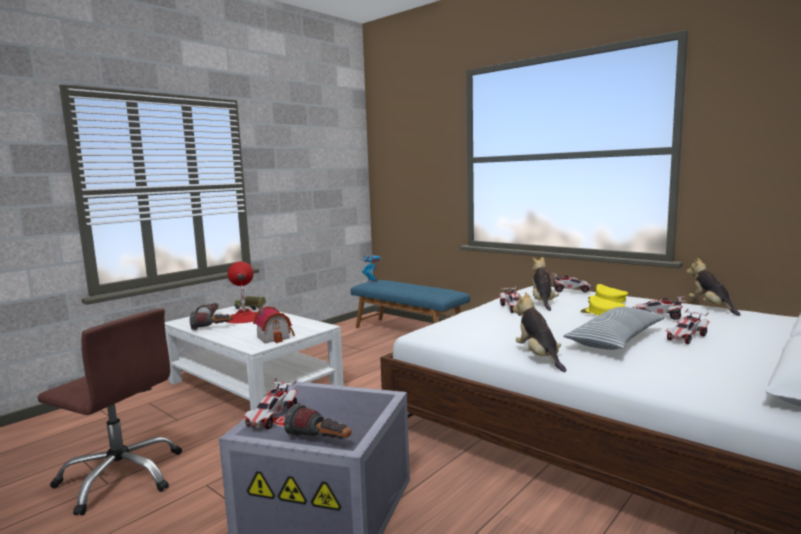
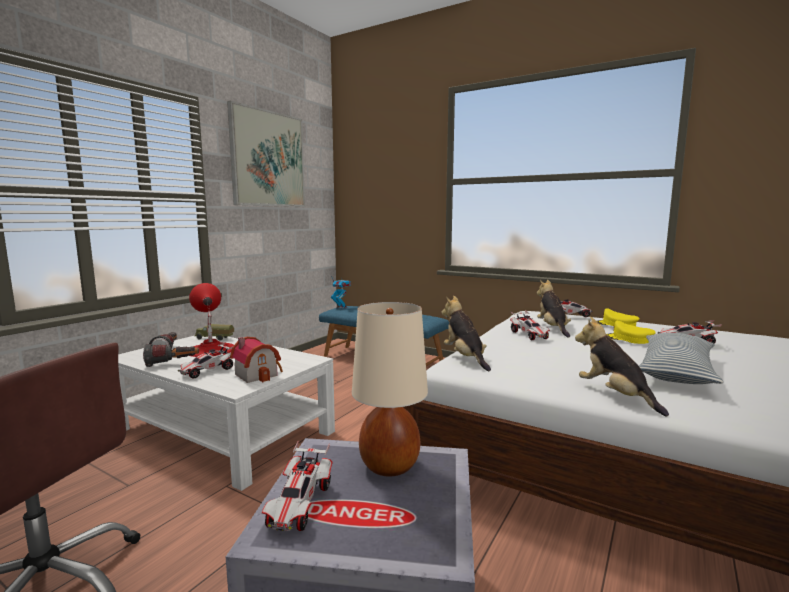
camera: 10 degrees left, 0 degrees up
(301, 146) = (268, 159): none -> picture
(320, 441) = (395, 549): flashlight -> none
(342, 400) = (389, 466): none -> beige table lamp
(686, 338) = (745, 366): toy car -> toy car (208, 371)
(711, 307) = (723, 332): plush toy -> plush toy (465, 358)

